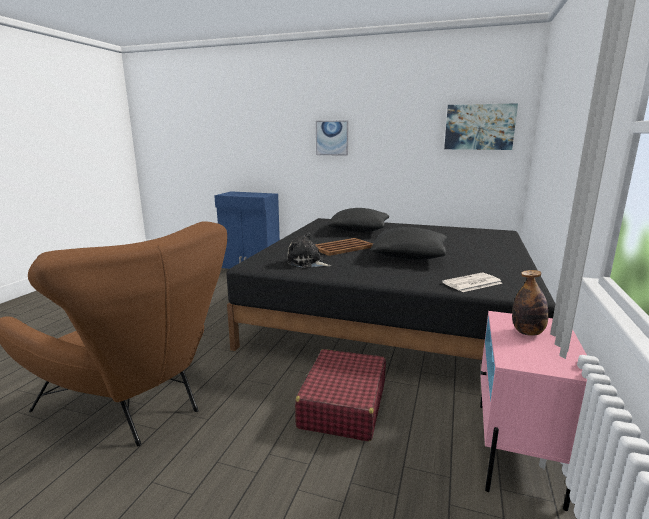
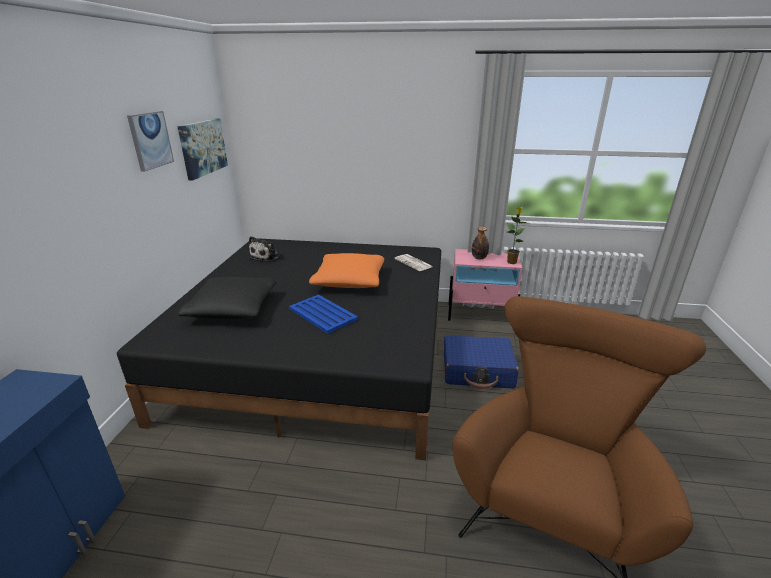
camera: 100 degrees left, 10 degrees up
(307, 263) = (388, 329): plush toy -> plush toy (266, 256)
(332, 138) = (71, 209): picture -> picture (150, 140)
(343, 247) = (322, 314): brown tray -> blue tray
(343, 405) = (477, 371): red suitcase -> blue suitcase
(410, 256) = (349, 281): black pillow -> orange pillow
(523, 361) = (511, 262): none -> potted plant

